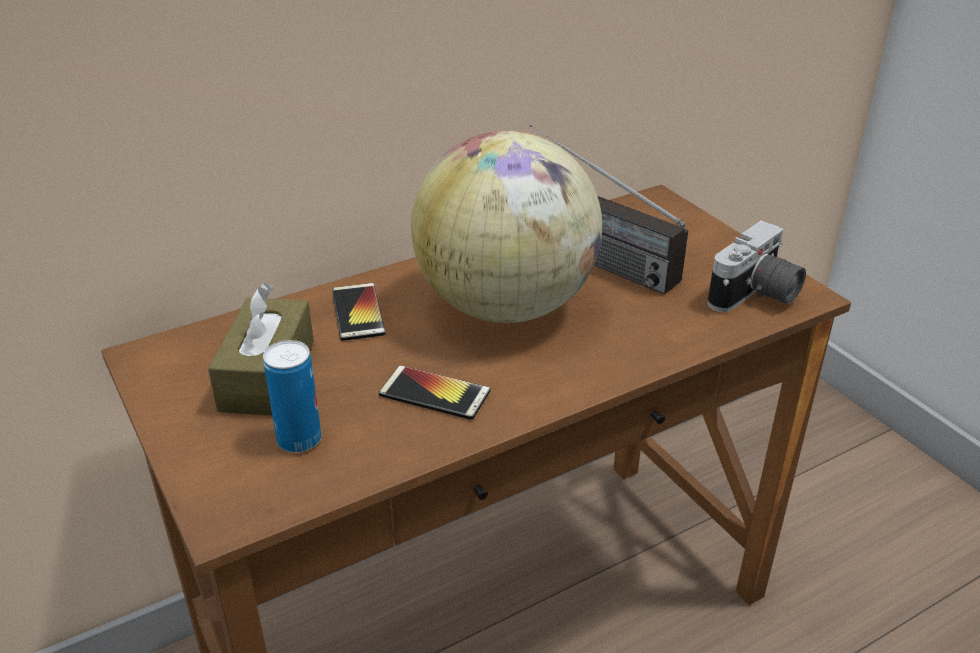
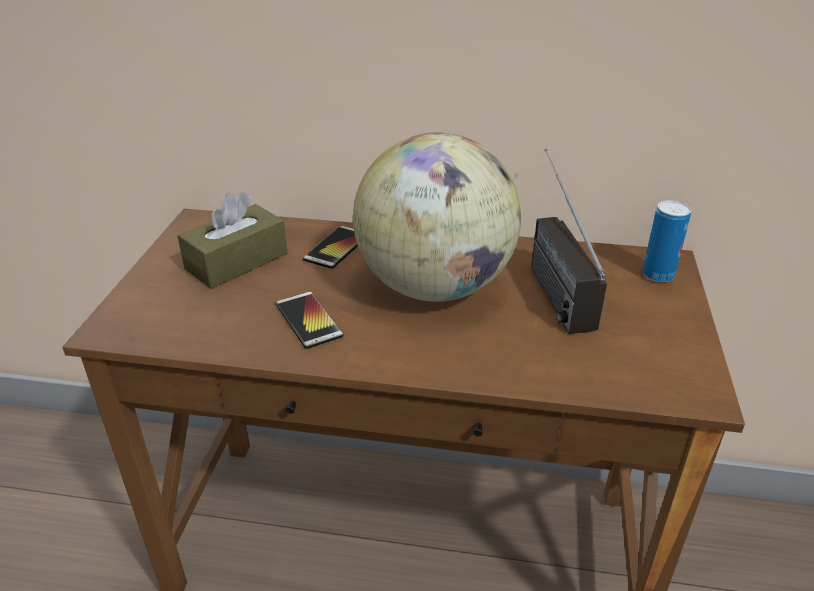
camera: 40 degrees right, 0 degrees up
(299, 440) = (199, 307): can -> can (658, 275)
(756, 296) = (650, 374): camera -> none

